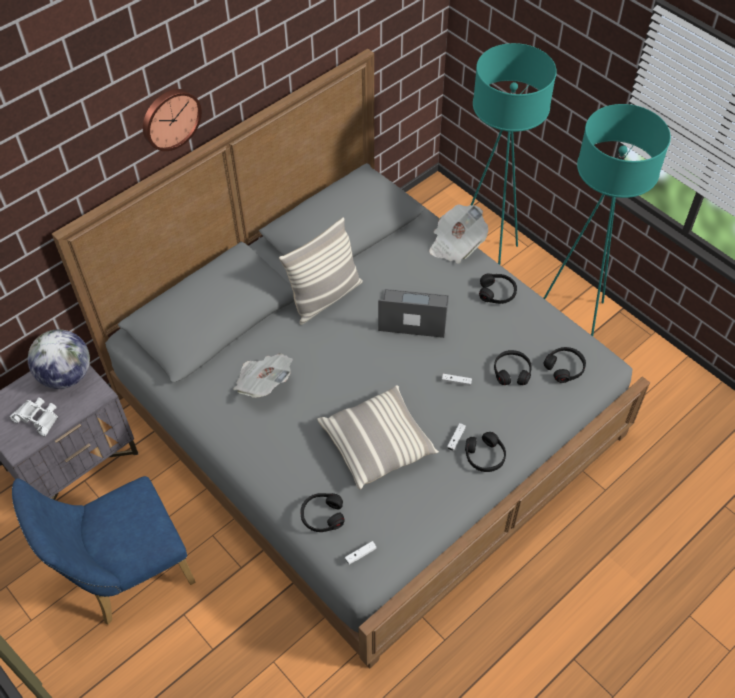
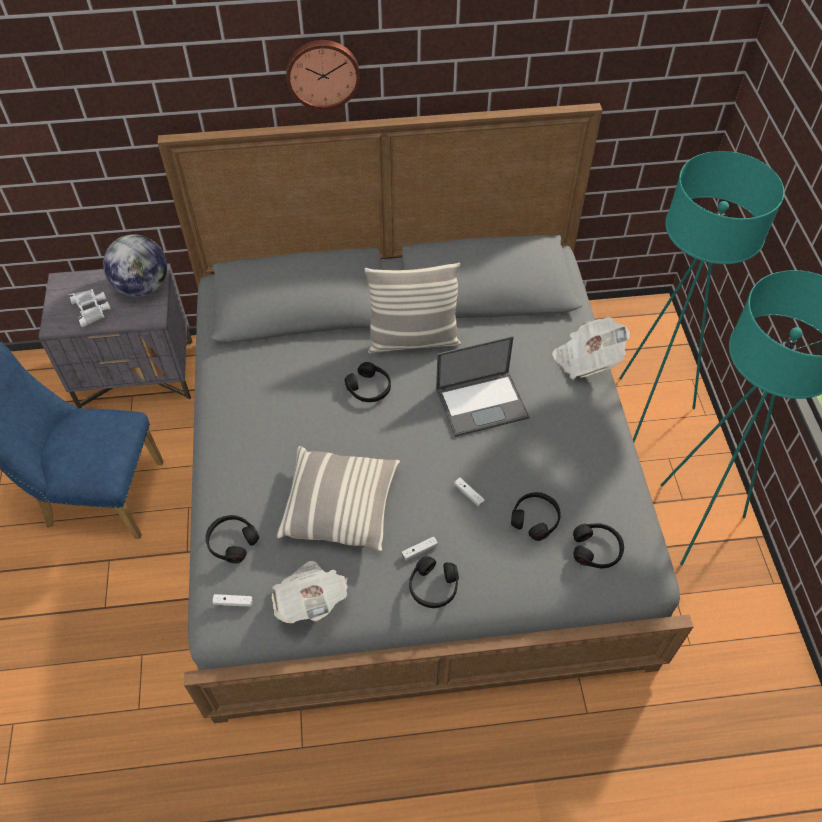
camera: 35 degrees right, 0 degrees up
(263, 383) = (289, 387): newspaper -> newspaper (311, 599)
(412, 314) = (483, 403): laptop -> laptop turned 120 degrees clockwise
(497, 292) = (589, 430): black headphones -> black headphones (369, 388)

